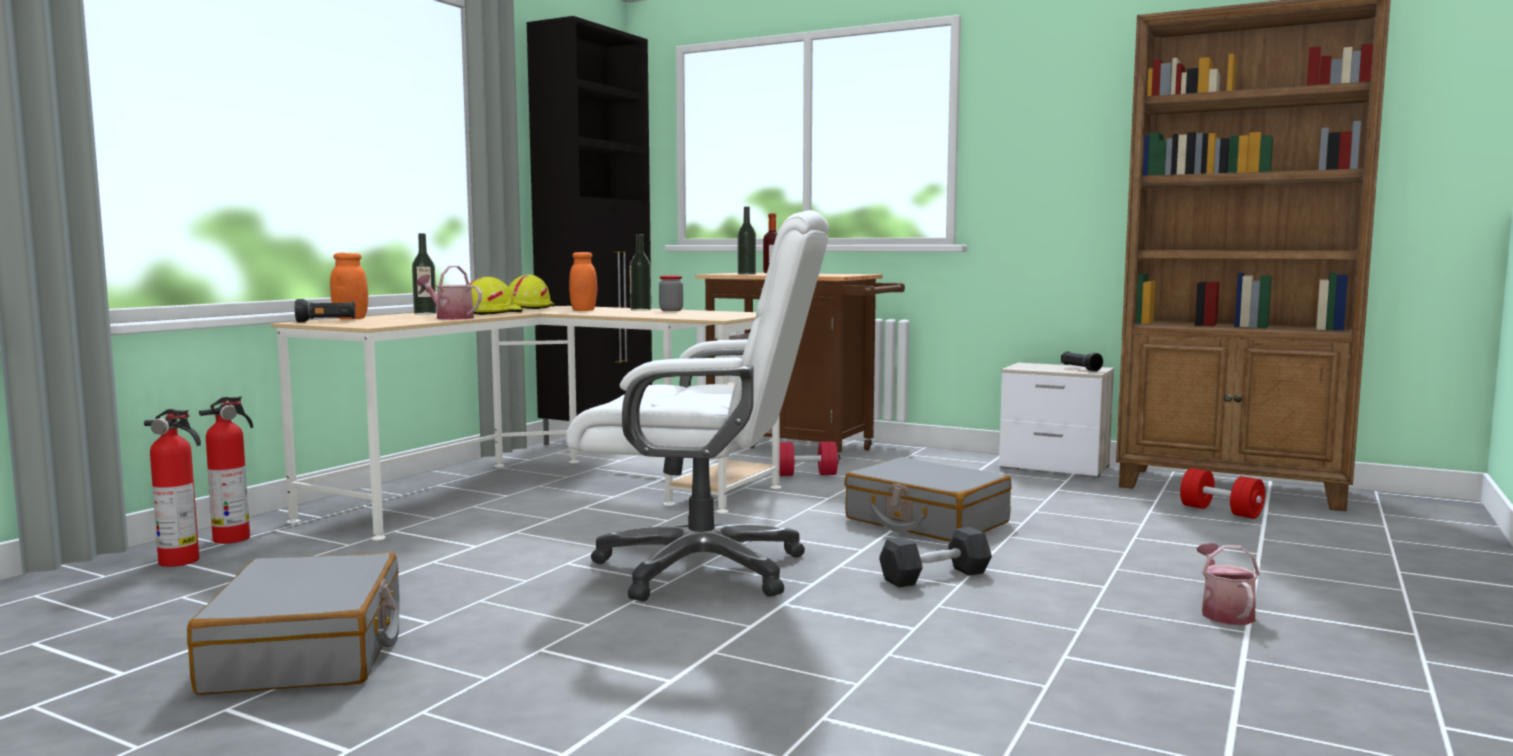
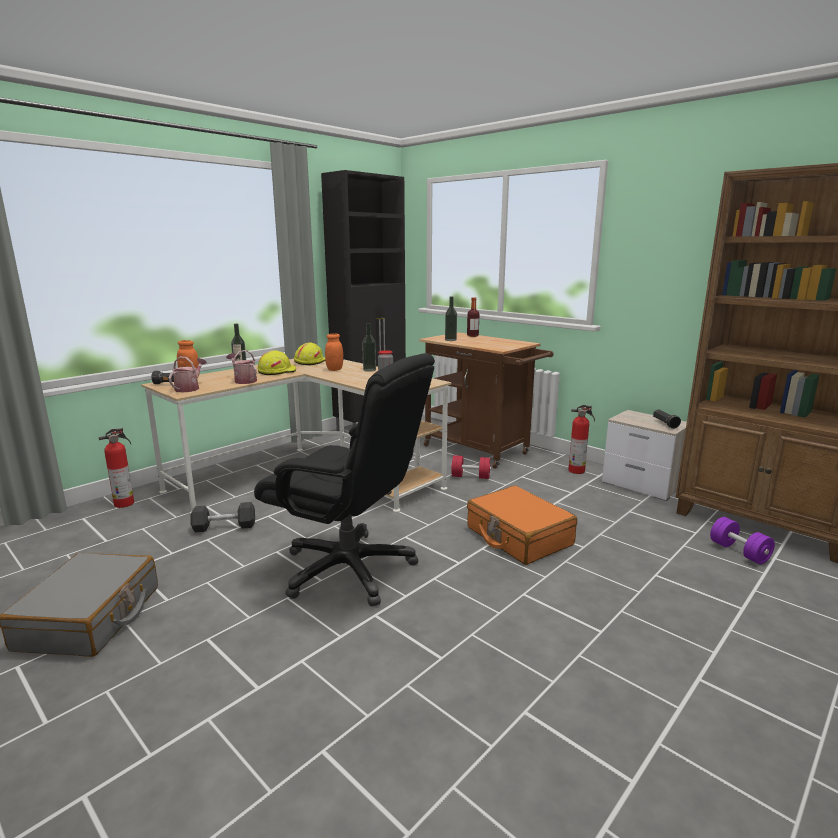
camera: 15 degrees right, 10 degrees up
(181, 561) = (88, 521): fire extinguisher -> fire extinguisher (577, 471)
(704, 568) = (350, 569): white office chair -> black office chair
(926, 521) = (518, 536): grey suitcase -> orange suitcase
(935, 576) = (488, 600): grey dumbbell -> grey dumbbell (224, 527)
(1221, 511) = (739, 552): red dumbbell -> purple dumbbell
(1224, 612) = (674, 680): watering can -> watering can (189, 388)

